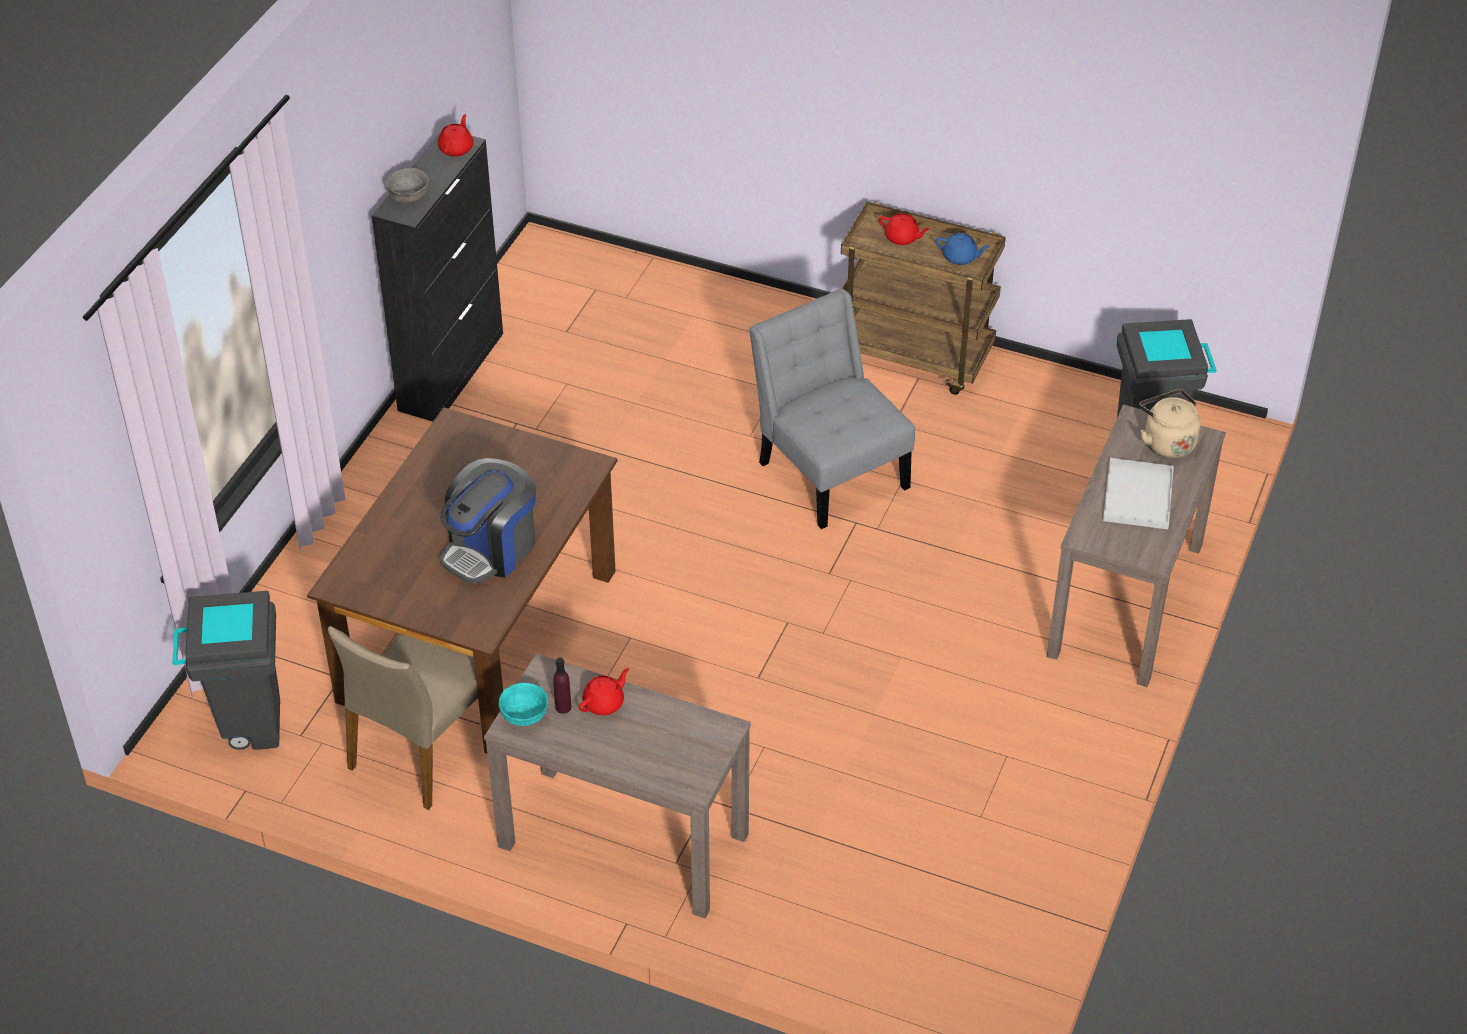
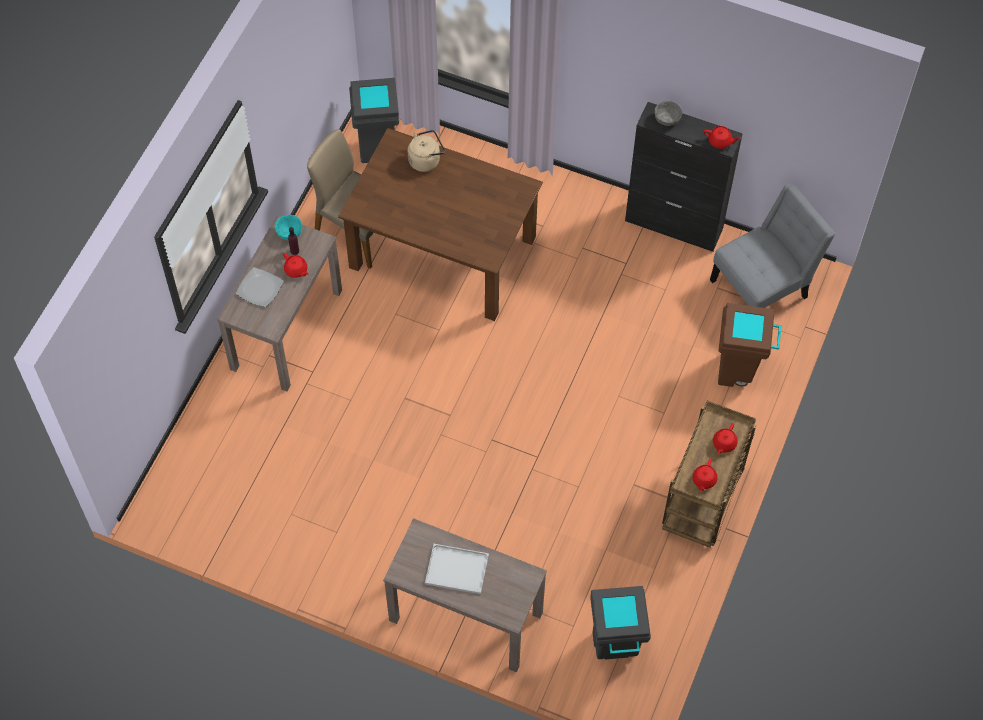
camera: 90 degrees right, 15 degrees up
(491, 549) = (420, 212): coffee machine -> none
(640, 751) = (259, 288): none -> plate
(707, 316) = (739, 371): none -> brown trash can
(829, 469) = (587, 443): grey chair -> grey chair (763, 286)
(960, 257) = (704, 480): blue teapot -> red teapot
(1166, 442) = (508, 593): beige kettle -> beige kettle (426, 160)

